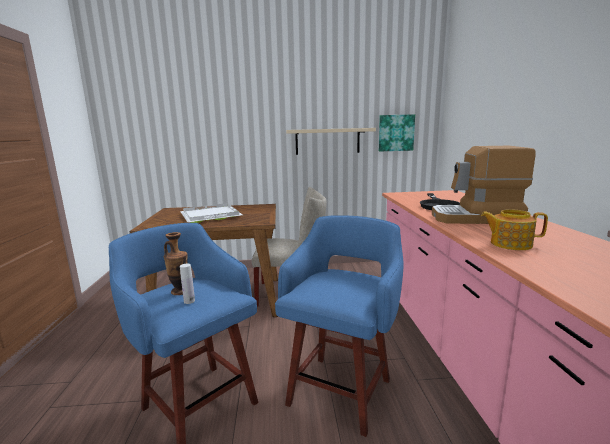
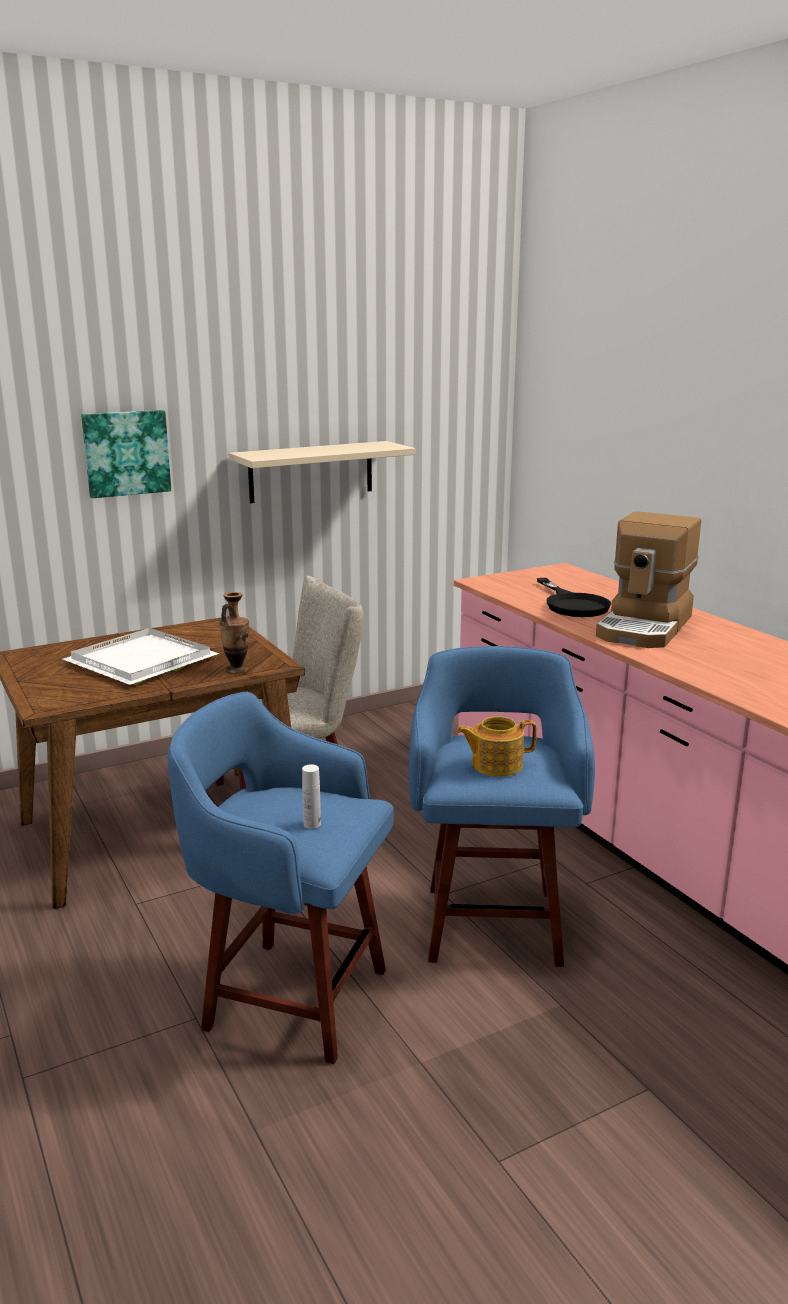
camera: 25 degrees left, 5 degrees up
(180, 291) = (274, 813): vase -> vase (236, 670)
(395, 133) = (435, 448): picture -> picture (126, 453)
(476, 218) = (645, 627): coffee machine -> coffee machine turned 45 degrees counterclockwise
(509, 244) = (716, 669): teapot -> teapot (495, 765)

